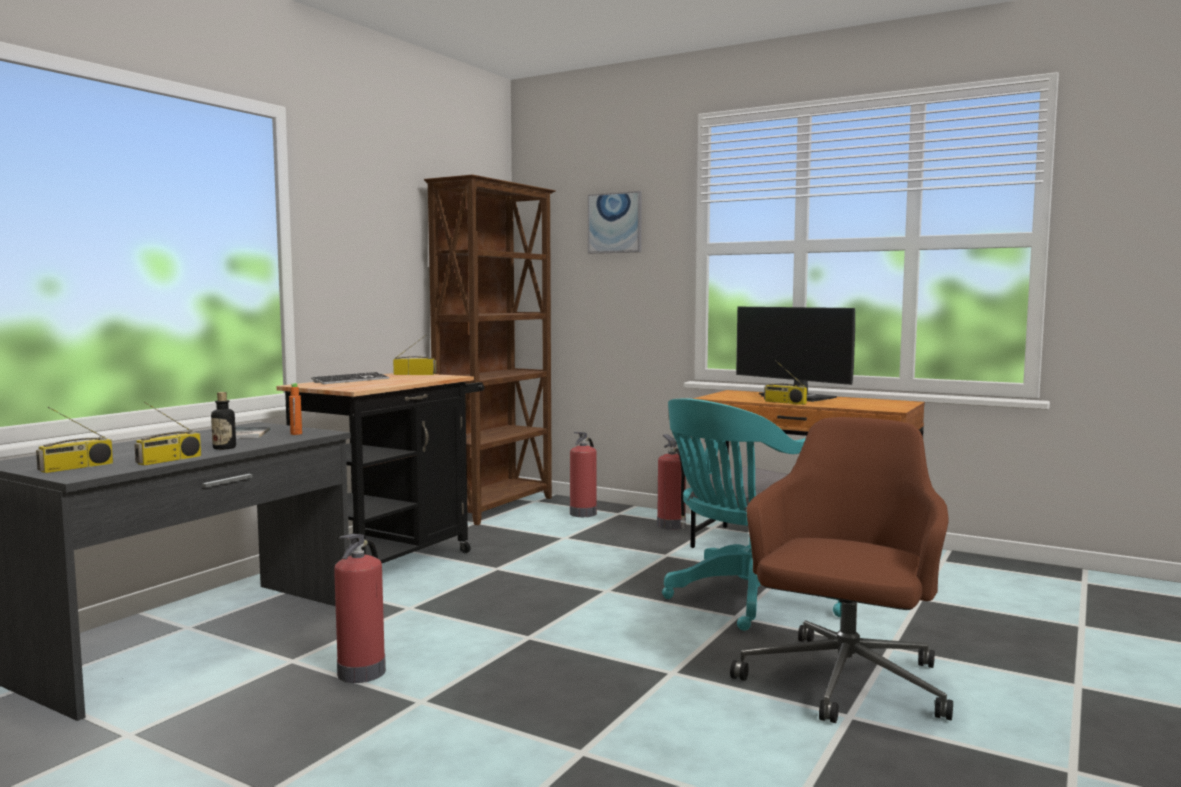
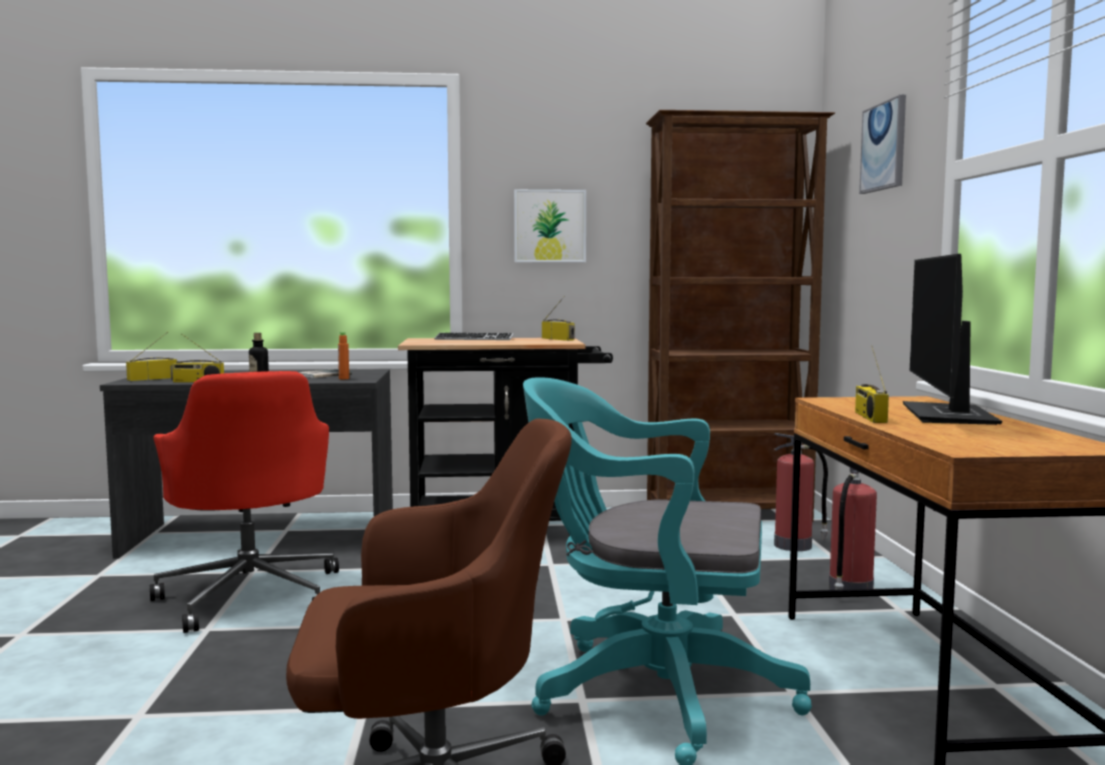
camera: 55 degrees right, 0 degrees up
(76, 467) = (154, 378): radio -> radio turned 135 degrees clockwise
(359, 267) = (550, 226): none -> picture
(363, 671) = (251, 595): fire extinguisher -> red office chair

